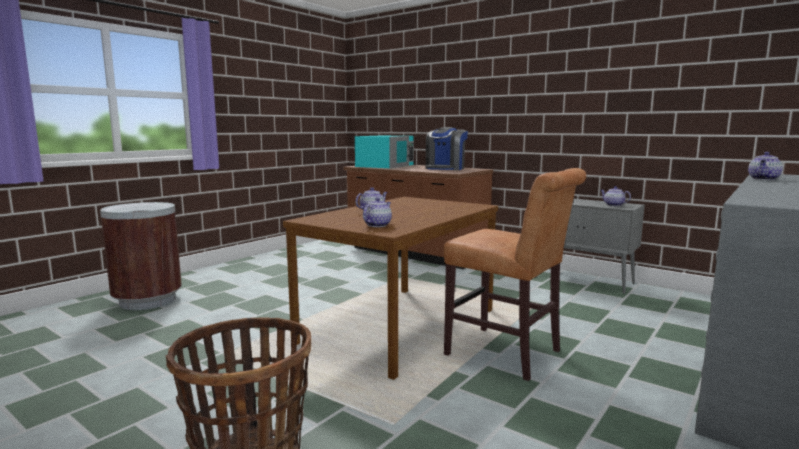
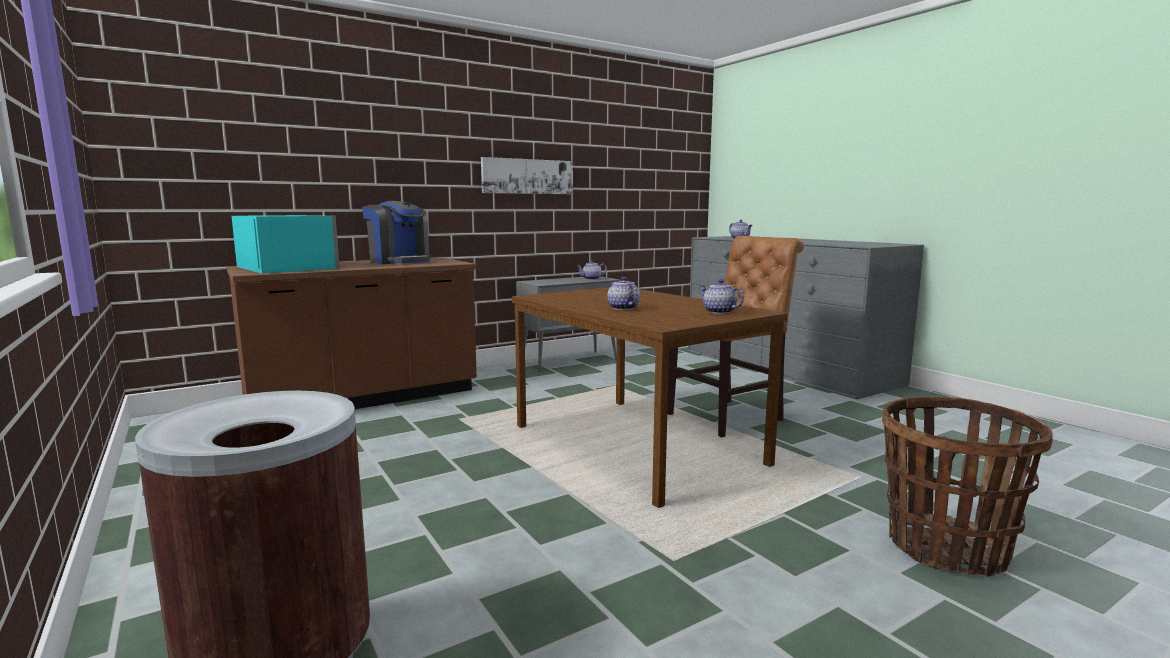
camera: 70 degrees left, 0 degrees up
(576, 103) = (527, 176): none -> picture

